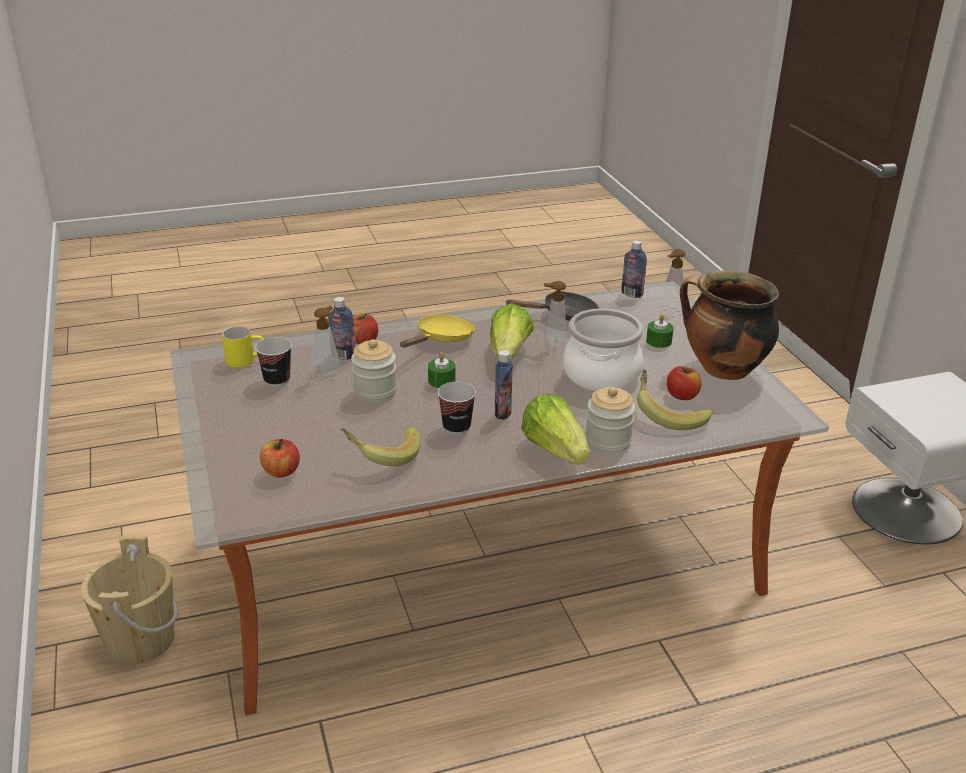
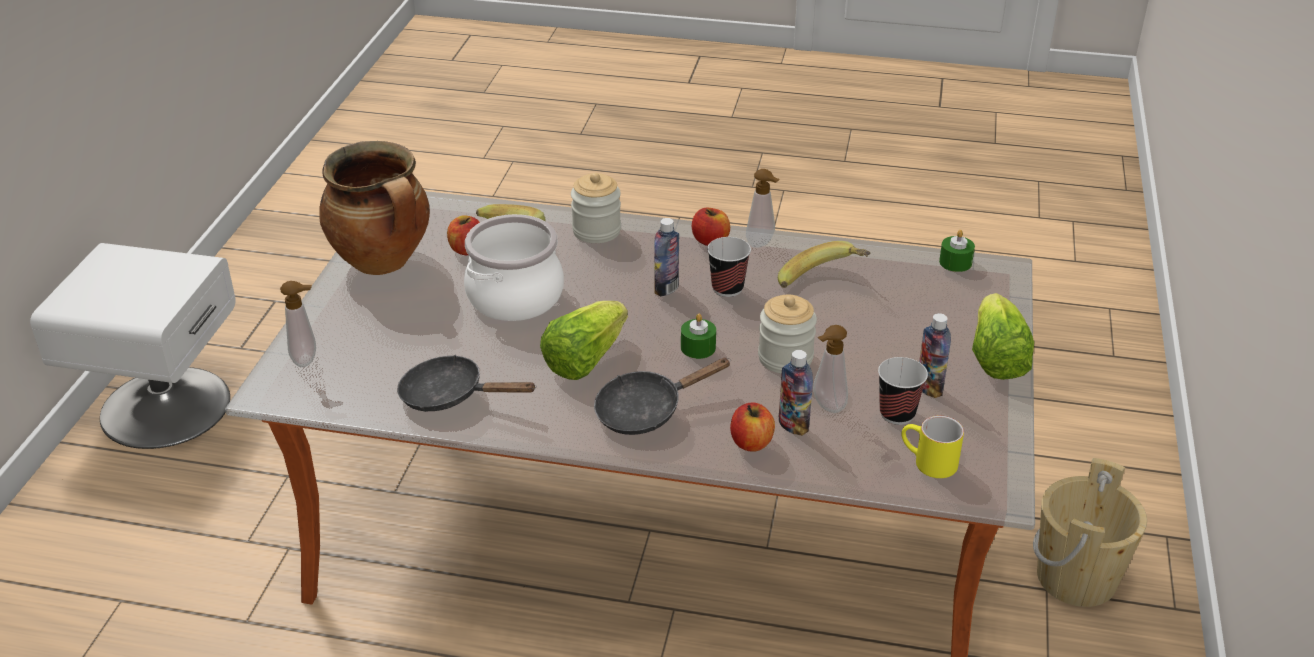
camera: 150 degrees left, 5 degrees up
(281, 471) = (933, 297): apple -> apple (710, 241)
(441, 339) = (646, 410): yellow frying pan -> black frying pan
(553, 342) = (516, 357): soap dispenser -> soap dispenser (762, 244)
(555, 450) = (653, 238): lettuce -> lettuce (996, 358)
(632, 294) = (316, 401): bottle -> bottle (929, 388)
(658, 341) = (394, 317): green candle -> green candle (955, 262)

